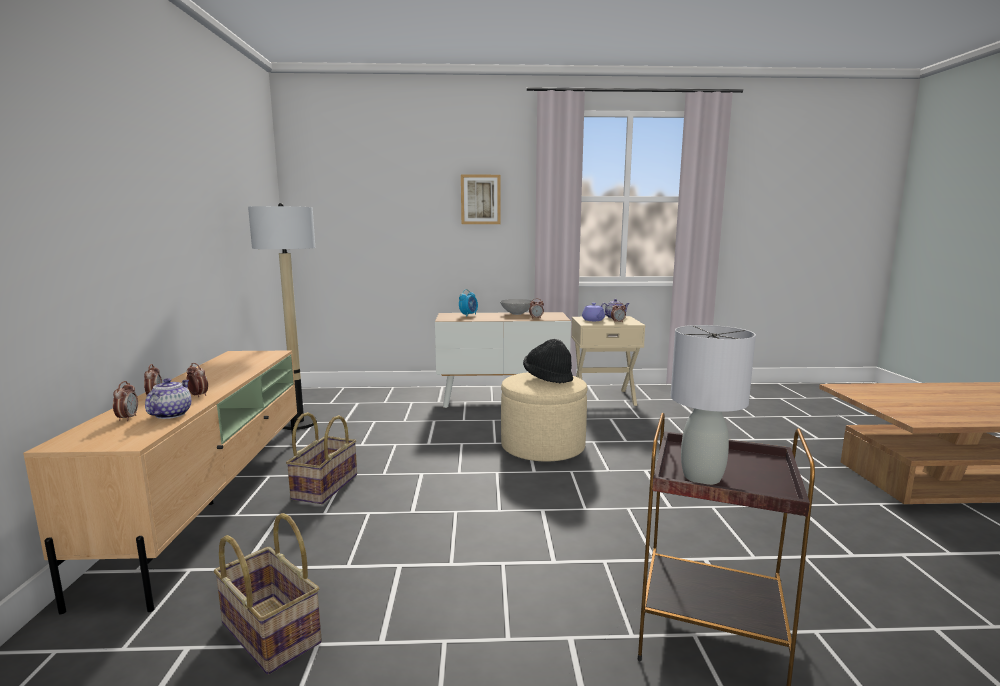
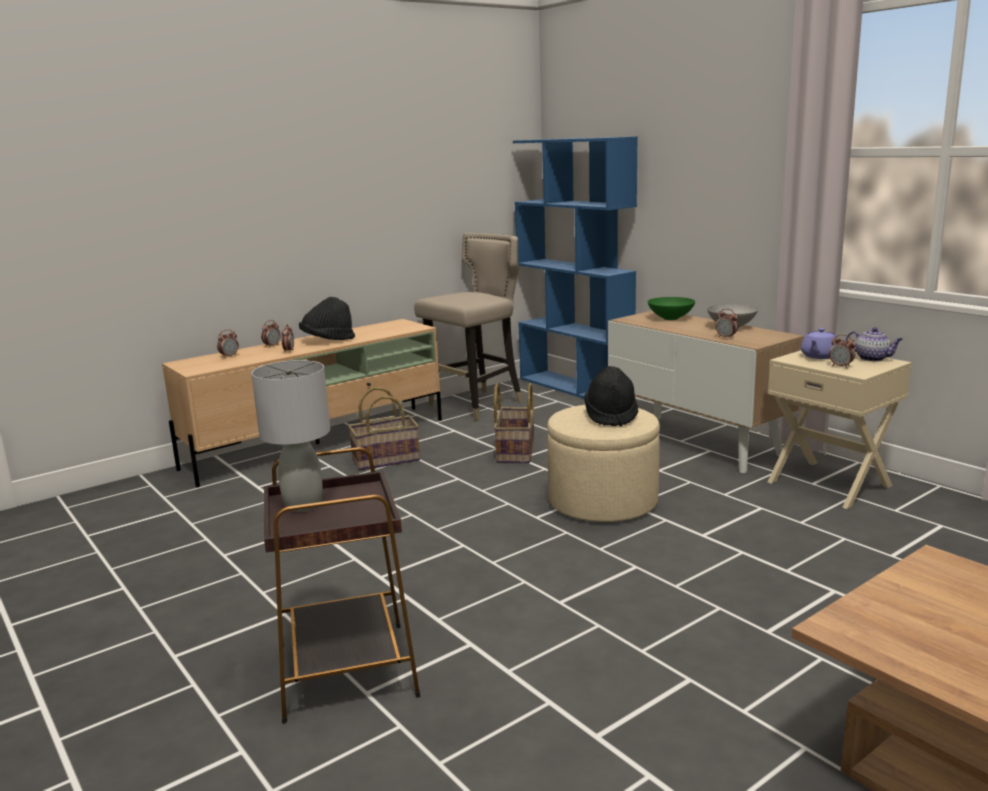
camera: 55 degrees right, 5 degrees up
(171, 414) = (247, 360): teapot -> none
(212, 379) = (328, 340): none -> black hat
(268, 633) = (204, 522): basket -> basket (514, 452)
(299, 423) = (476, 405): floor lamp -> beige stool
(348, 391) = (575, 388): none -> blue bookcase
(468, 315) = (671, 318): alarm clock -> green bowl
(480, 199) = (729, 154): picture -> none

